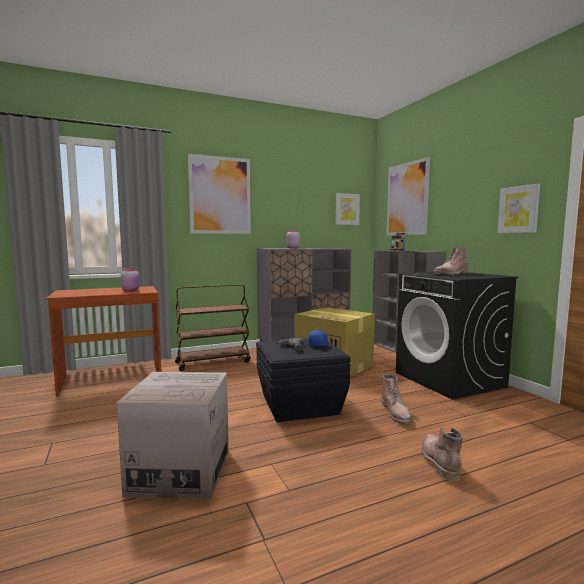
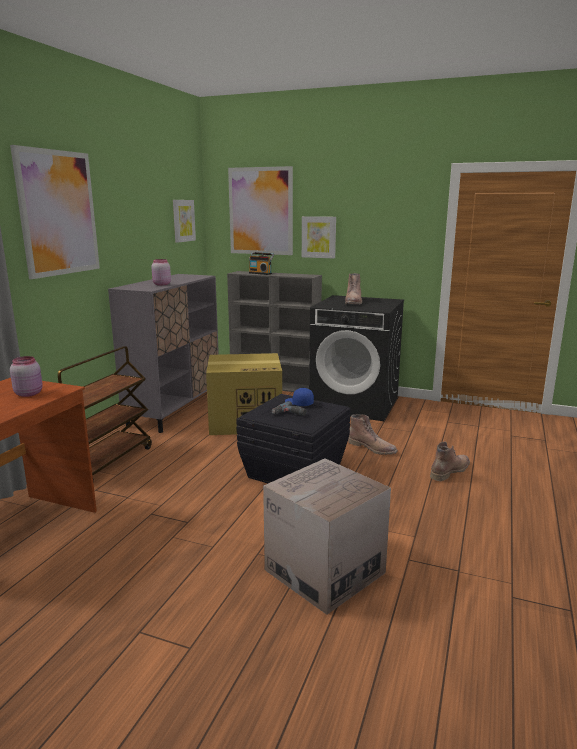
camera: 45 degrees left, 10 degrees up
(438, 461) = (449, 471): brown boot -> brown boot turned 90 degrees clockwise
(518, 209) = (401, 237): picture -> picture (319, 237)

